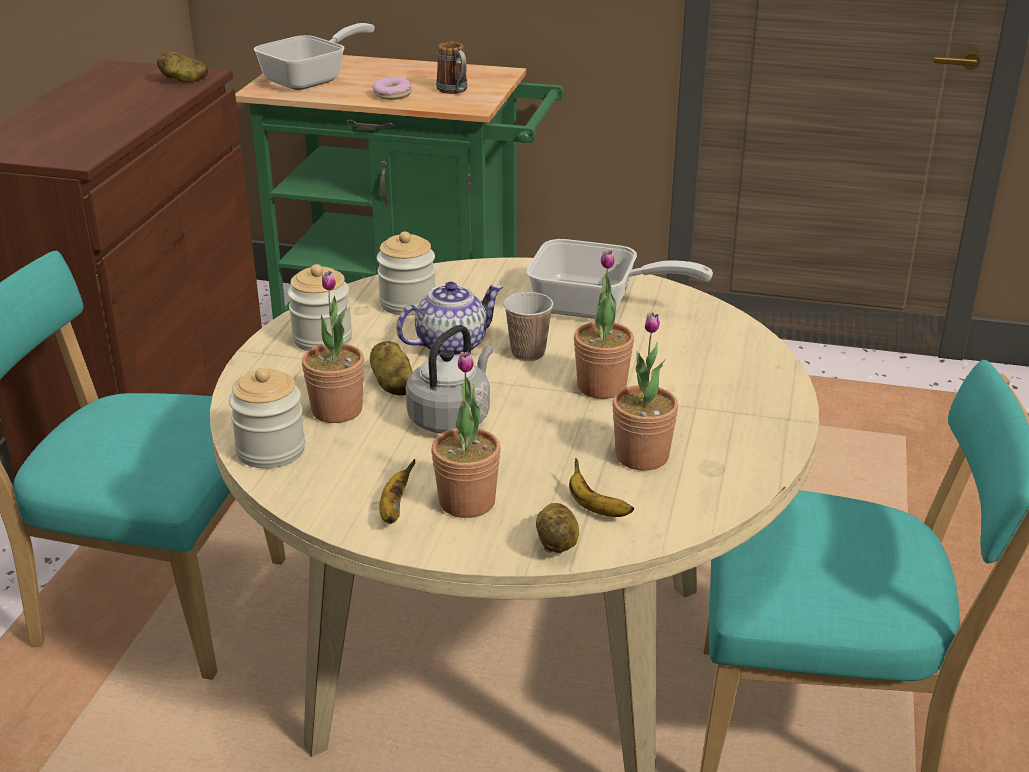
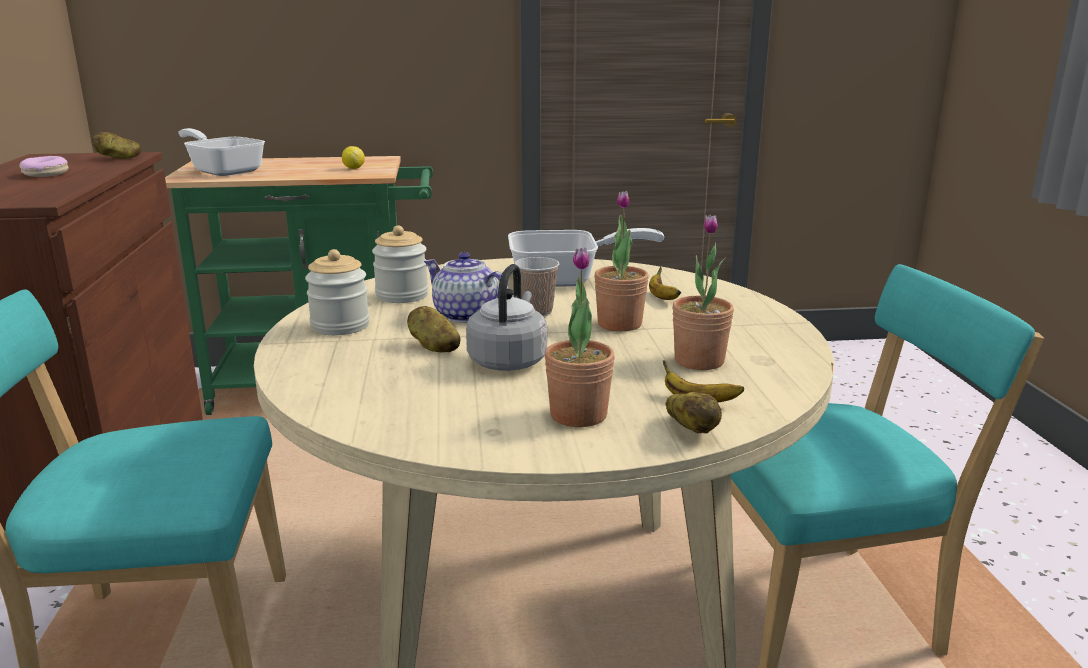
camera: 20 degrees left, 10 degrees down
(271, 450) = (349, 408): jar -> none
(312, 79) = (224, 170): frying pan -> frying pan turned 75 degrees counterclockwise
(337, 410) = (394, 371): potted plant -> none
(392, 95) = (302, 173): donut -> donut (45, 174)
(394, 509) = (513, 432): banana -> banana (662, 297)
(451, 345) = (464, 315): teapot -> teapot turned 90 degrees counterclockwise
(455, 91) = (354, 168): mug -> lemon

